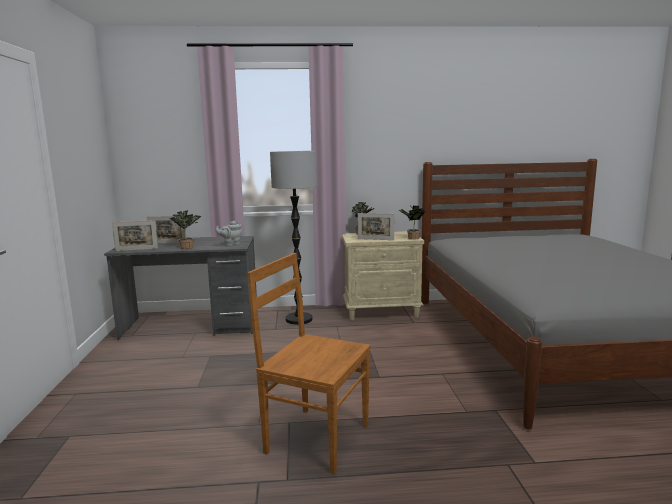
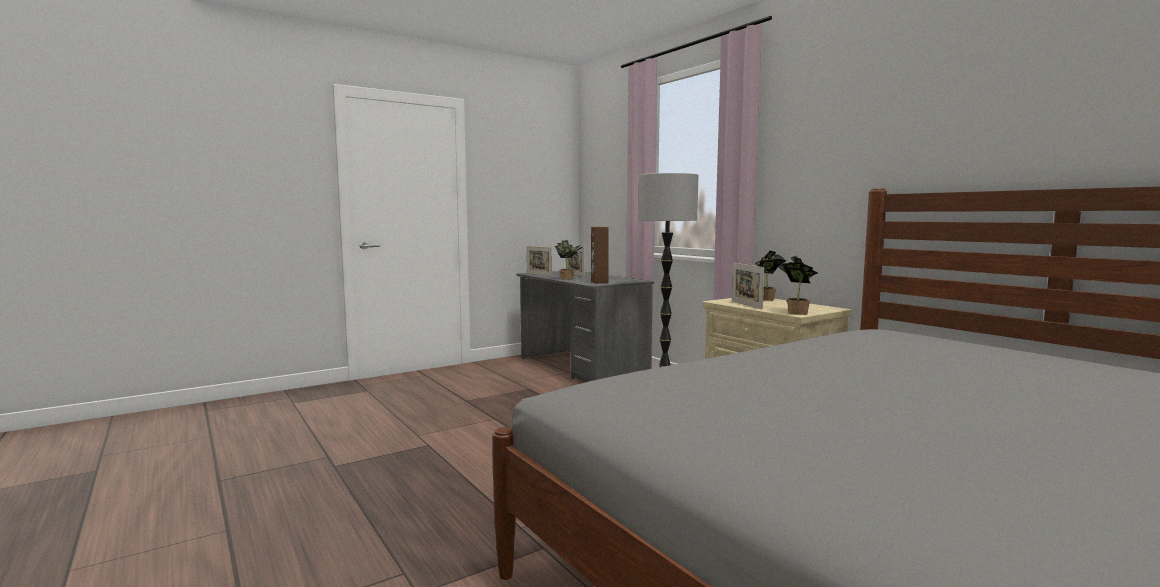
camera: 60 degrees right, 5 degrees down
(231, 244) = (599, 282): grey teapot -> brown speaker
(315, 437) = (407, 460): brown chair -> none

